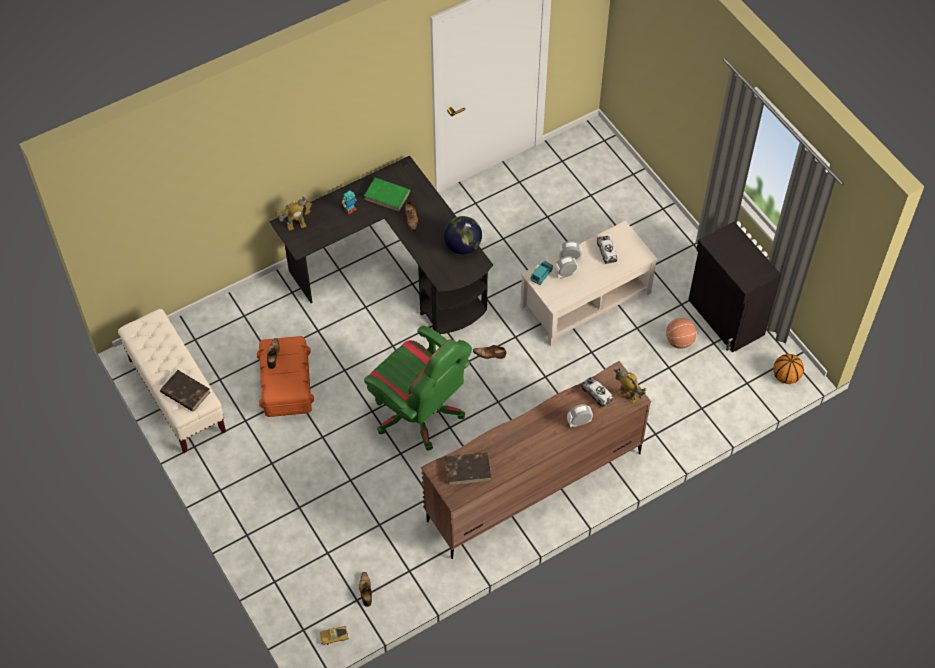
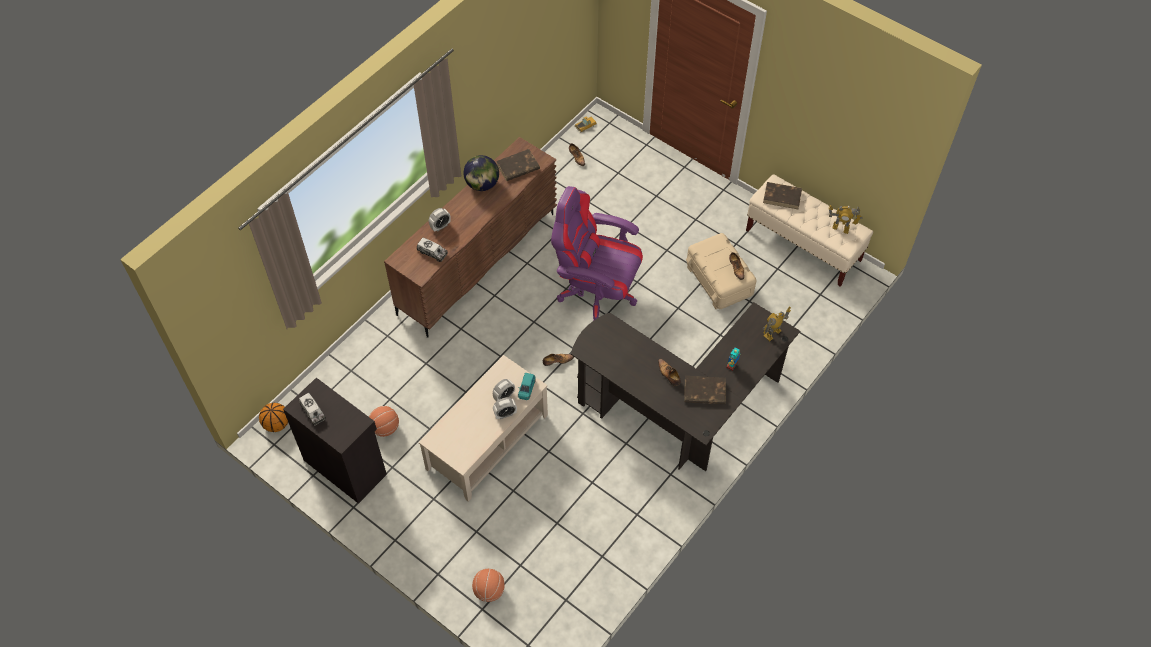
camera: 160 degrees right, 0 degrees up
(286, 385) = (719, 280): orange storage box -> beige storage box
(387, 195) = (704, 392): green book -> brown book
(418, 413) = (597, 292): green office chair -> purple office chair
(463, 246) = (606, 362): globe -> globe (482, 184)
(606, 252) = (471, 433): toy truck -> toy truck (313, 412)
(623, 184) = (489, 591): none -> basketball
(627, 396) = (405, 259): toy robot -> toy robot (840, 228)

